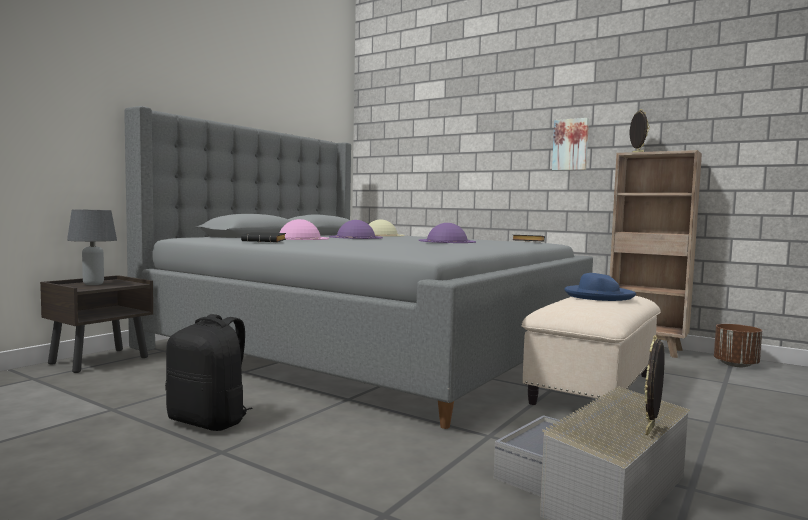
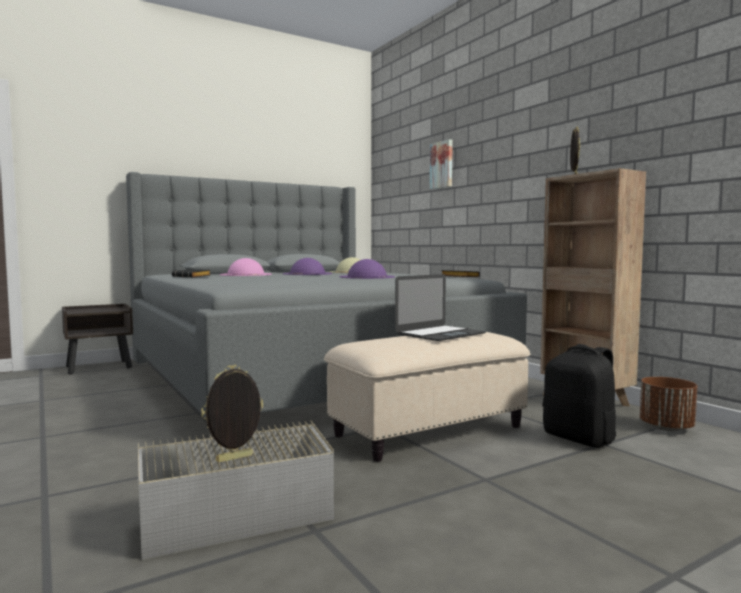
camera: 25 degrees right, 0 degrees up
(94, 284) = (94, 309): grey table lamp -> none
(209, 421) = (77, 416): black backpack -> black backpack (580, 438)
(570, 145) = (528, 172): picture -> picture (442, 165)
(598, 296) = (440, 333): blue hat -> laptop

